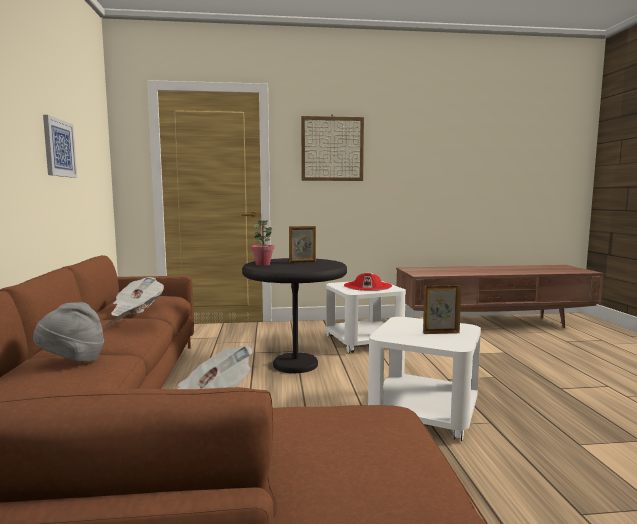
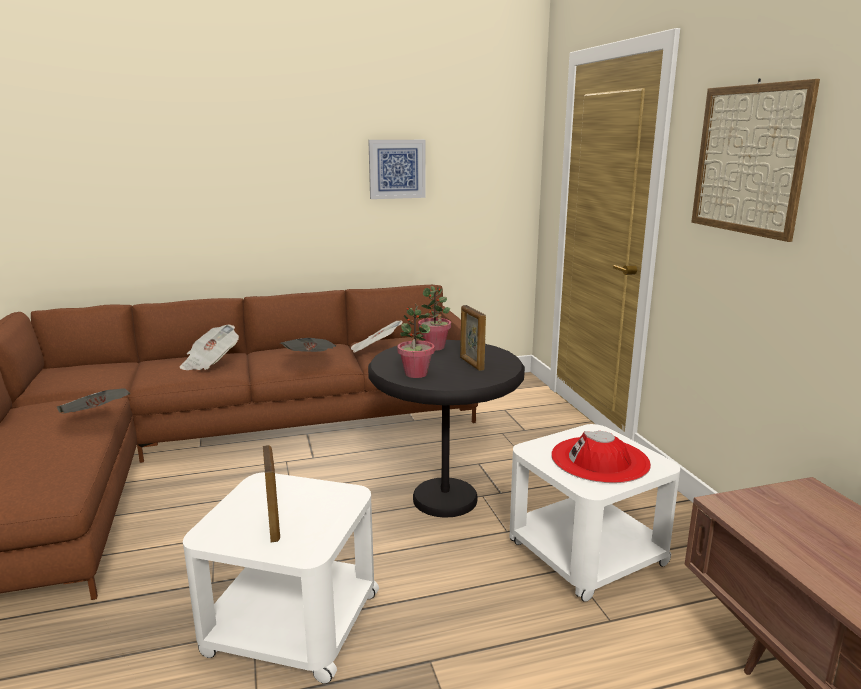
camera: 80 degrees right, 10 degrees up
(72, 361) = (210, 363): grey hat -> newspaper
(313, 268) = (416, 374): none -> potted plant

